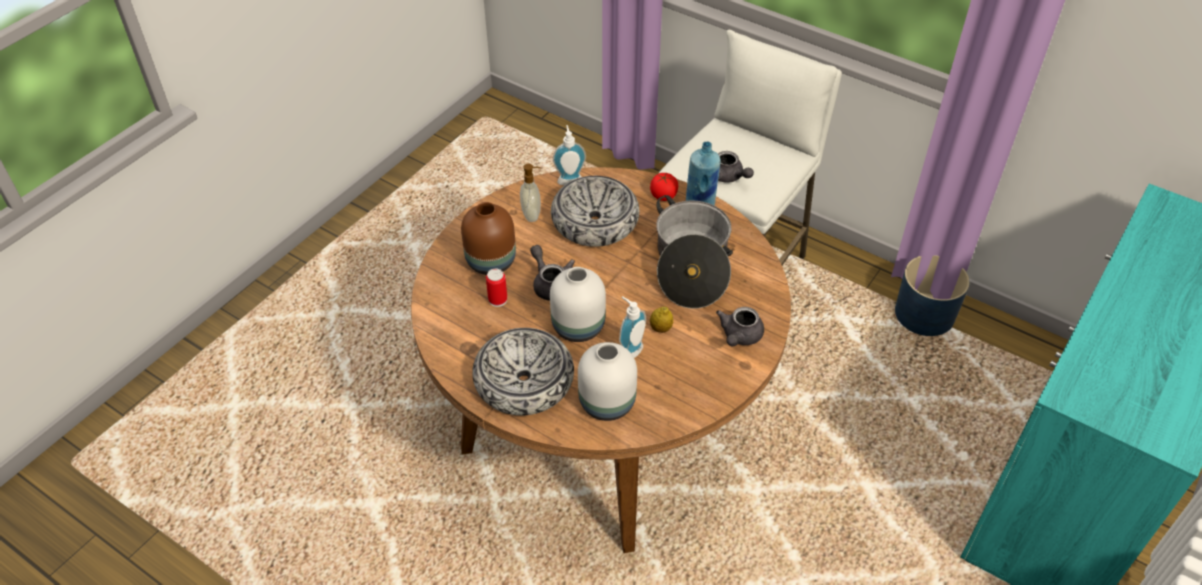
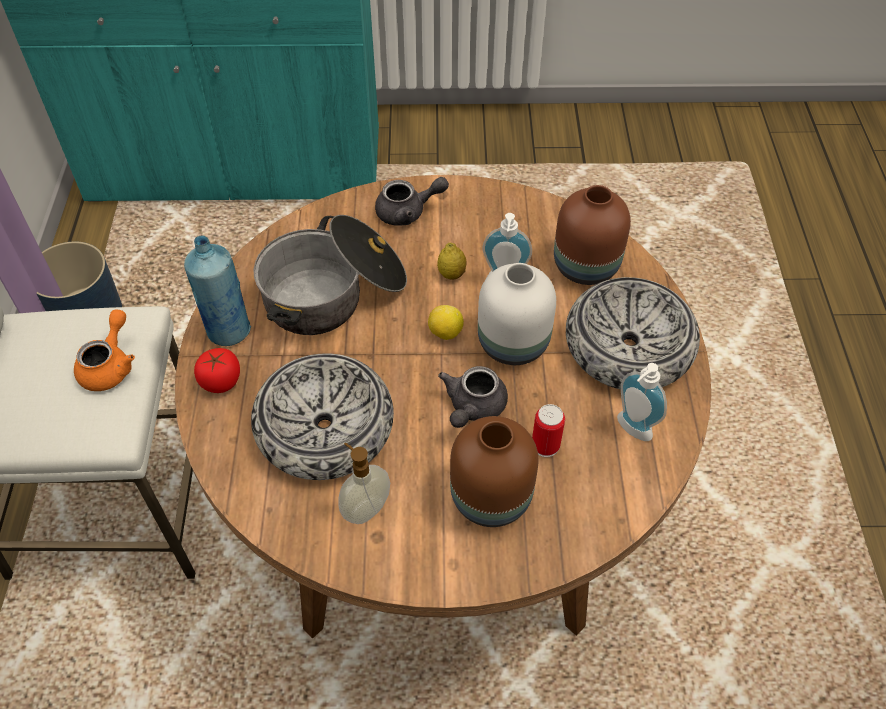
camera: 125 degrees left, 5 degrees up
(569, 179) = (257, 509): soap dispenser -> soap dispenser (631, 430)
(605, 403) = (587, 267): white vase -> brown vase
(615, 300) = (445, 333): none -> lemon
(728, 177) = (110, 366): grey teapot -> orange teapot

